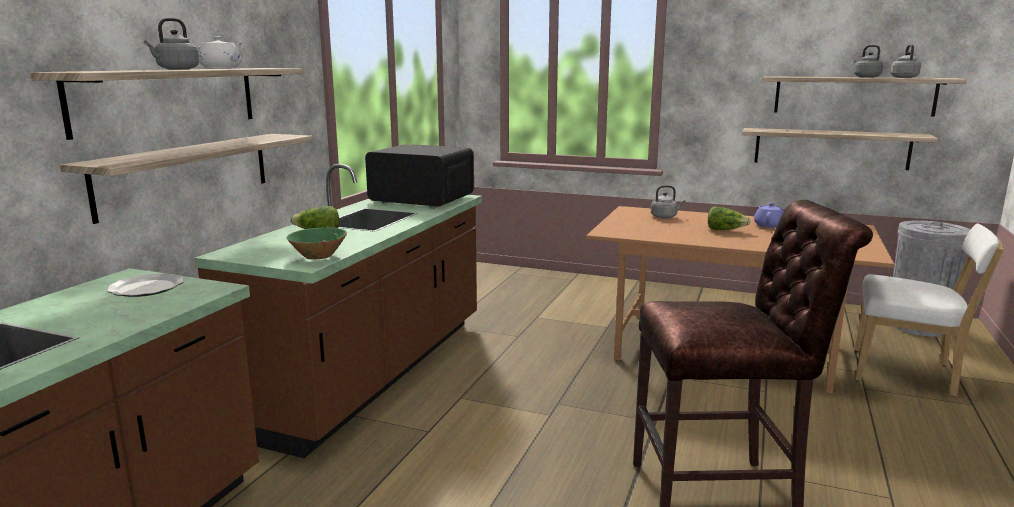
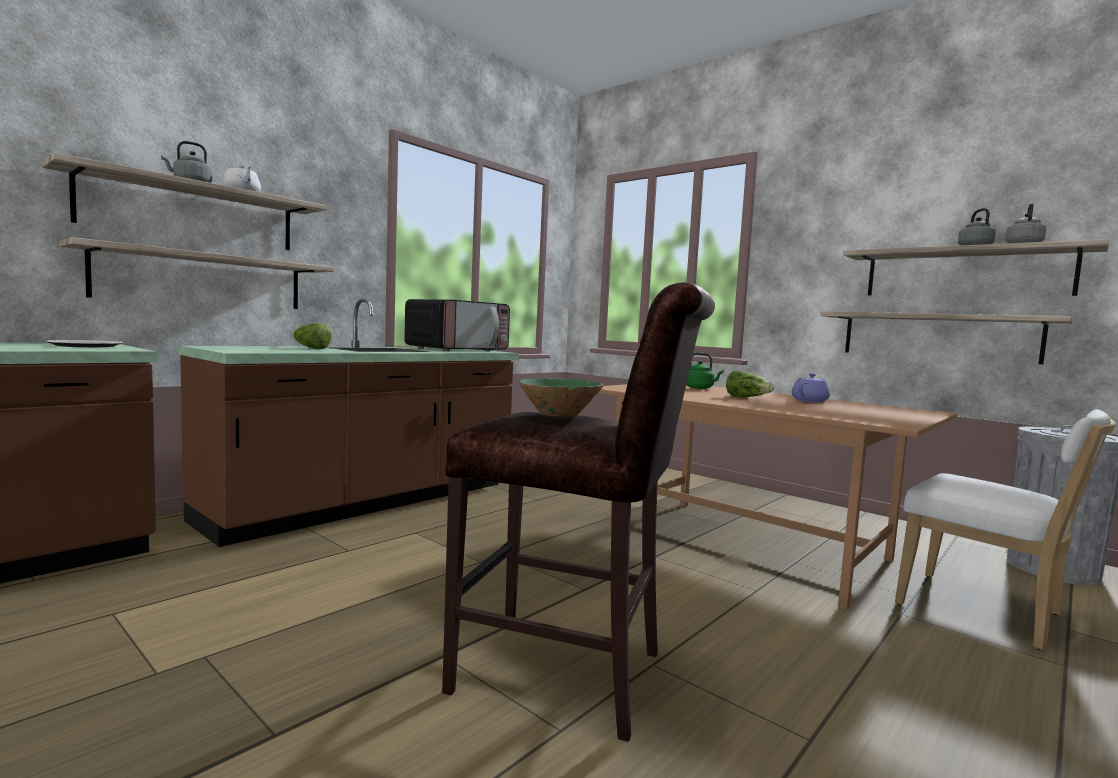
camera: 20 degrees right, 10 degrees down
(318, 256) = (264, 351): green bowl -> green bowl (559, 415)
(421, 199) = (457, 350): microwave -> microwave turned 90 degrees clockwise
(665, 217) = (700, 388): grey kettle -> green kettle

